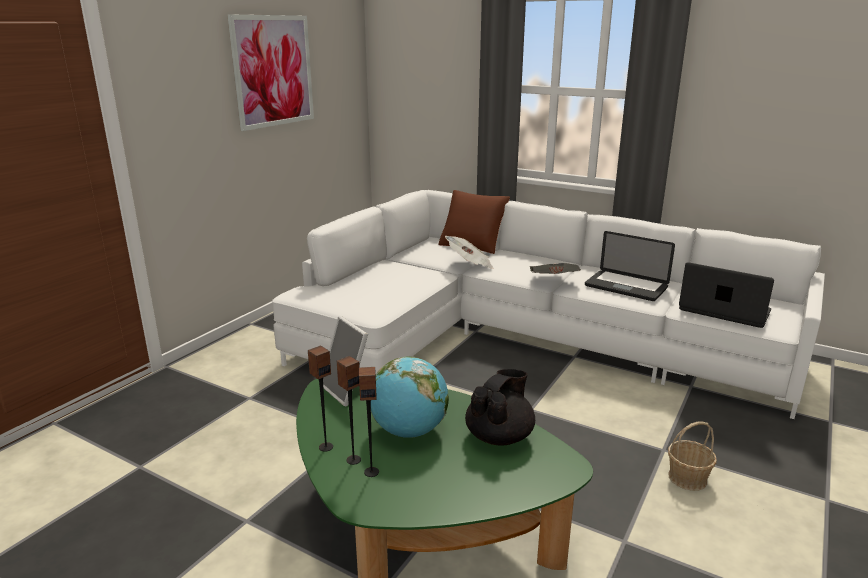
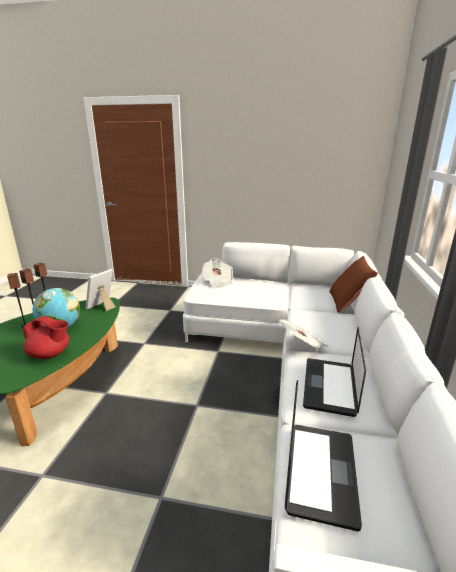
camera: 70 degrees right, 0 degrees up
(273, 71) = (287, 150): picture -> none
(469, 264) = (303, 307): newspaper -> newspaper (217, 282)
(499, 436) = (50, 354): black teapot -> red teapot
(688, 478) = (119, 519): basket -> none

